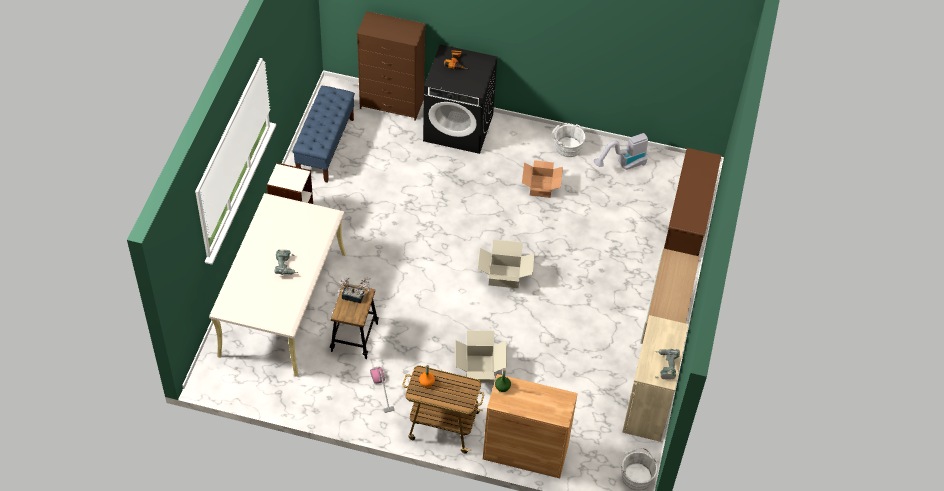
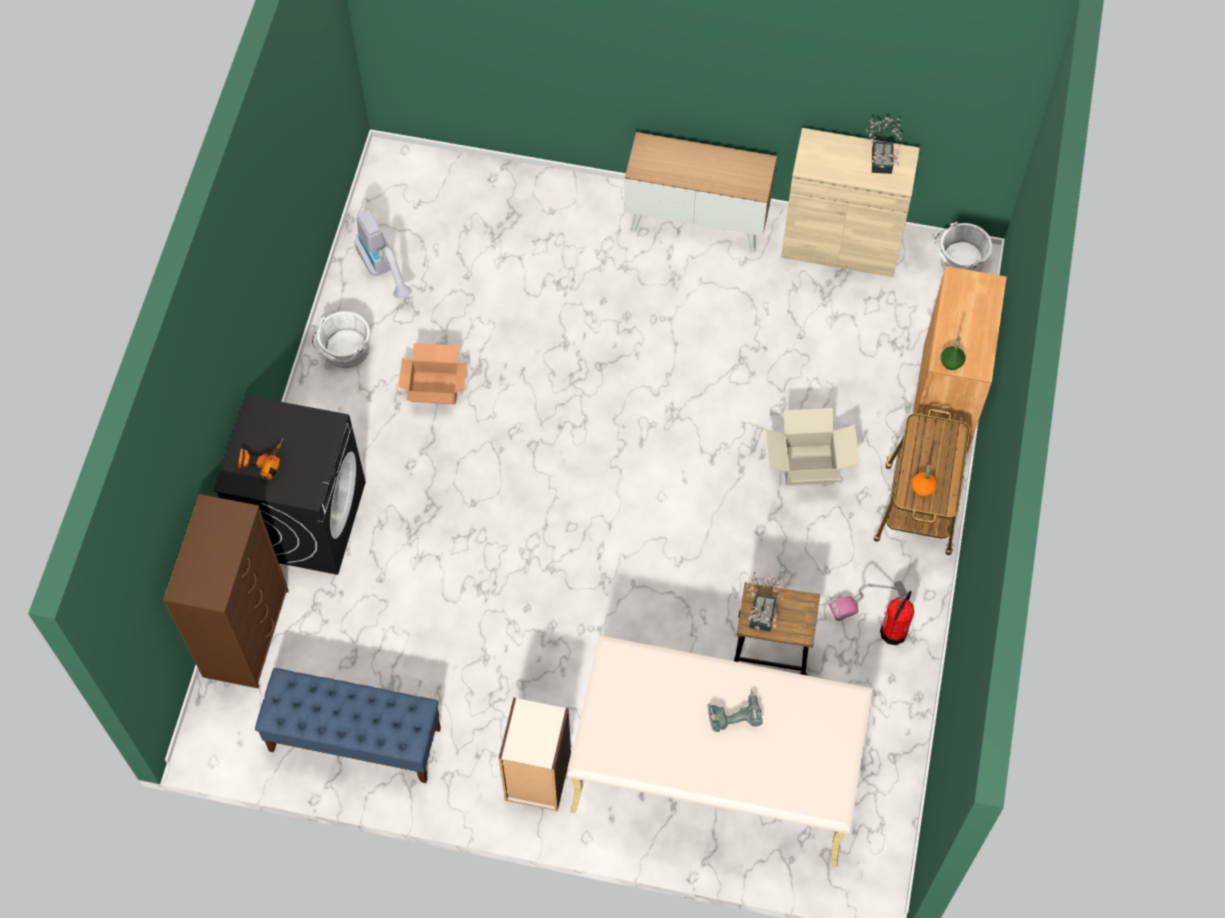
camera: 90 degrees left, 10 degrees up
(360, 402) = (894, 632): none -> fire extinguisher
(504, 276) = (627, 436): cardboard box -> none
(665, 367) = (882, 157): power drill -> potted plant
(688, 220) = (496, 184): brown shoe rack -> none

